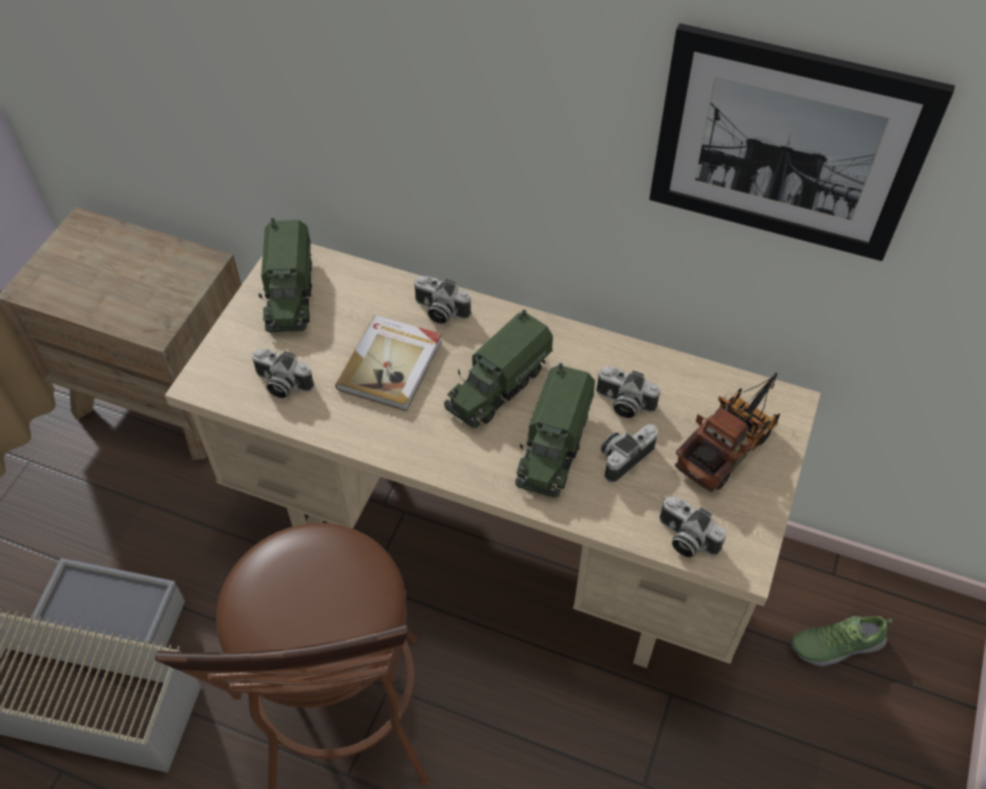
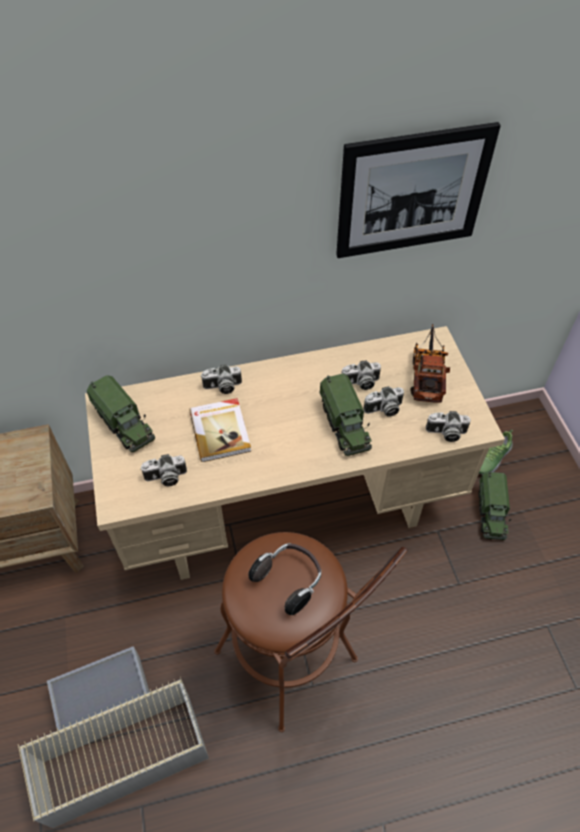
camera: 35 degrees left, 0 degrees up
(317, 597) = (289, 580): none -> headphones
(498, 385) = (289, 409): toy truck -> toy truck (491, 512)
(624, 456) = (383, 409): camera -> camera turned 120 degrees counterclockwise

